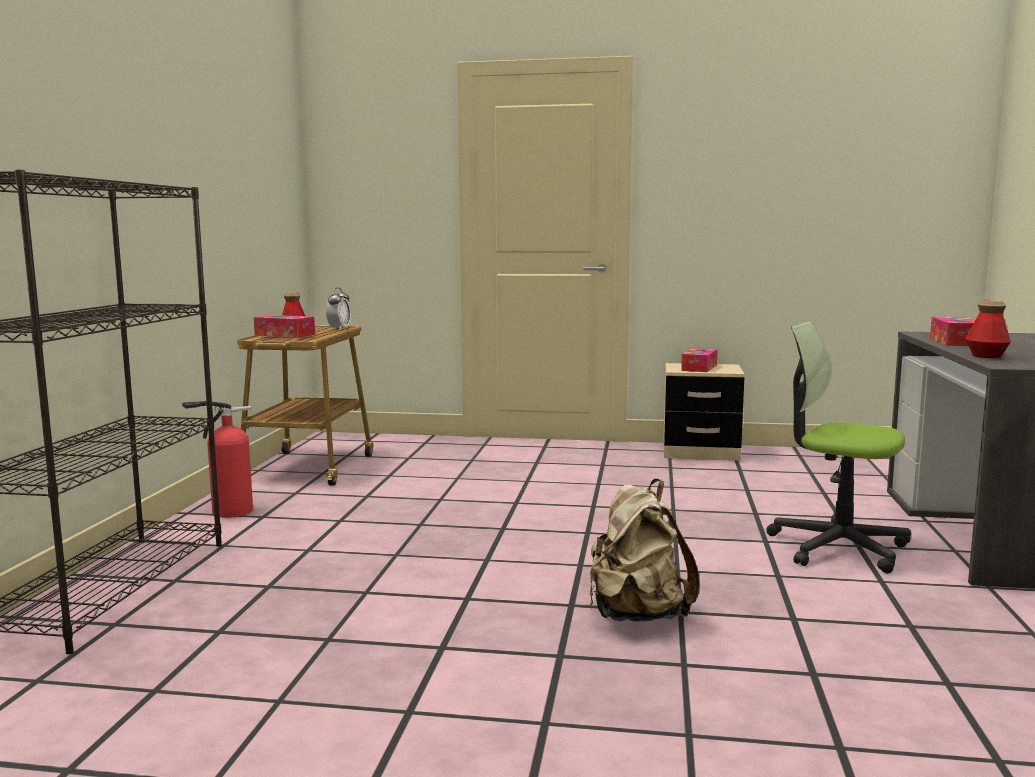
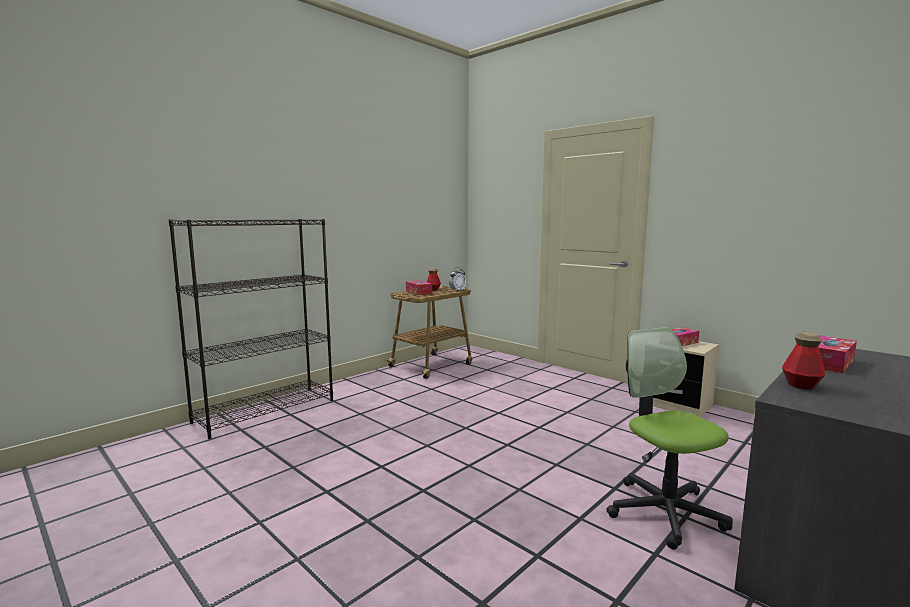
camera: 35 degrees right, 0 degrees up
(227, 512) = (361, 383): fire extinguisher -> none
(636, 615) = (445, 511): beige backpack -> none

